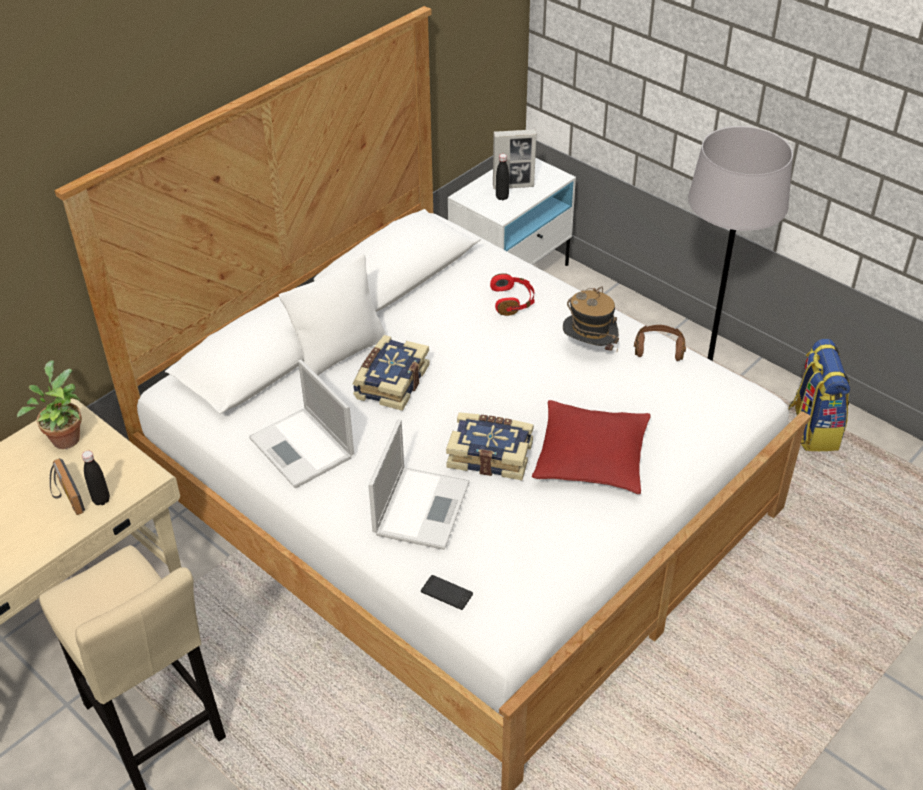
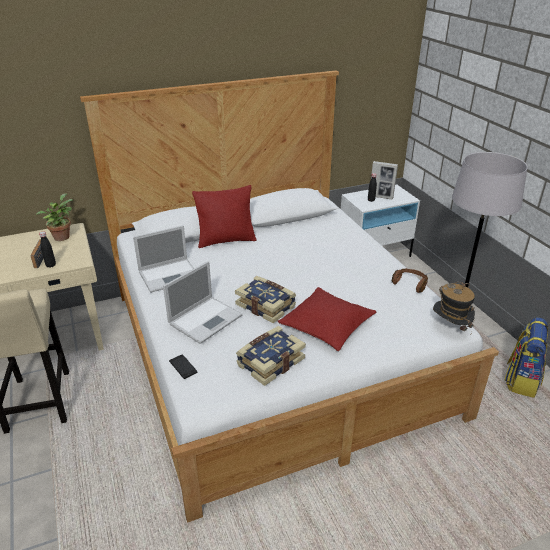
camera: 25 degrees right, 10 degrees down
(303, 448) = (170, 275): laptop -> laptop turned 105 degrees counterclockwise
(340, 353) = (226, 240): white pillow -> red pillow
(390, 382) = (240, 258): book -> book (270, 362)
(513, 301) = (338, 241): red headphones -> none
(588, 350) = (365, 273): hat -> hat (449, 328)

